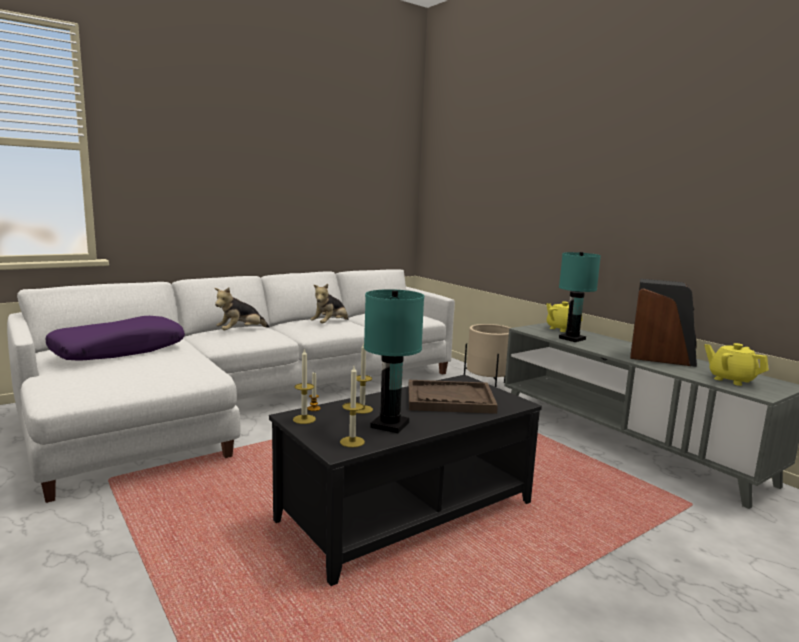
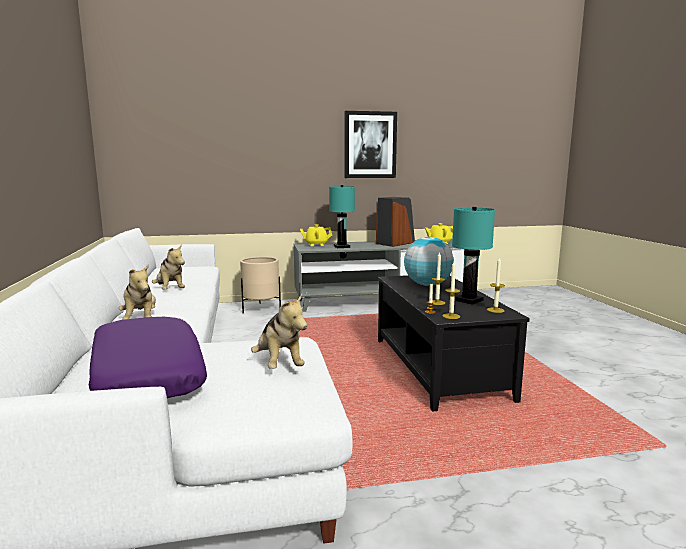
camera: 65 degrees left, 0 degrees up
(141, 376) = (279, 364): none -> plush toy
(449, 399) = (427, 285): brown tray -> globe
(670, 195) = (370, 145): none -> picture

